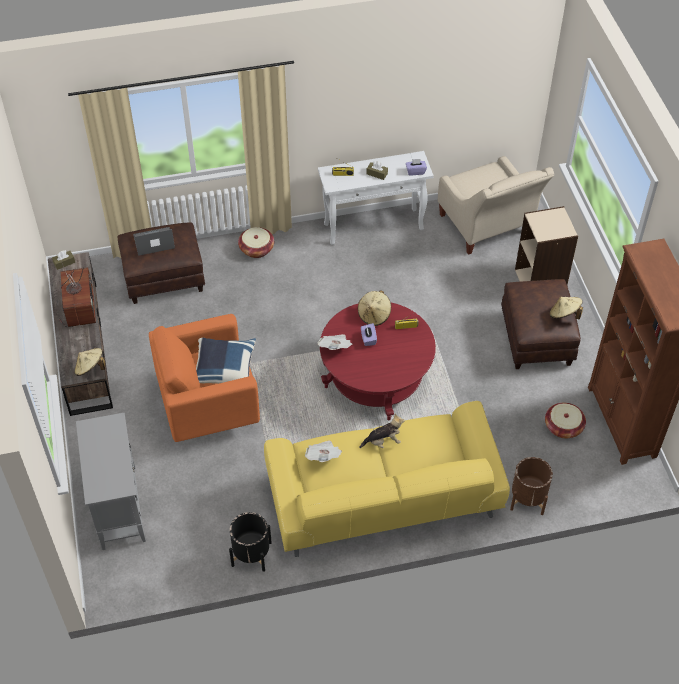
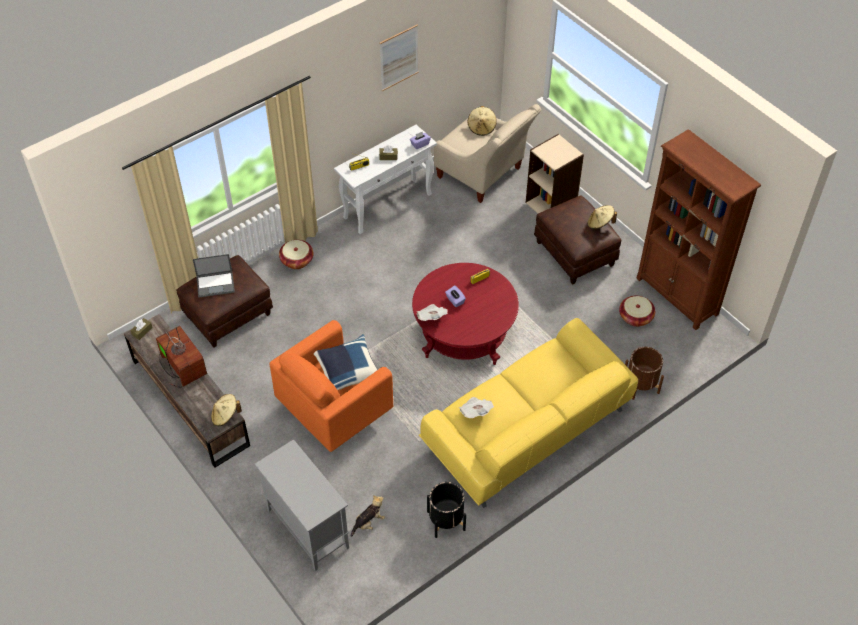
camera: 25 degrees left, 0 degrees up
(153, 242) = (216, 284): laptop -> laptop turned 150 degrees counterclockwise
(374, 315) = (448, 278): beige hat -> beige hat (481, 128)
(383, 441) = (516, 381): plush toy -> plush toy (369, 522)
(410, 73) = (399, 57): none -> picture

